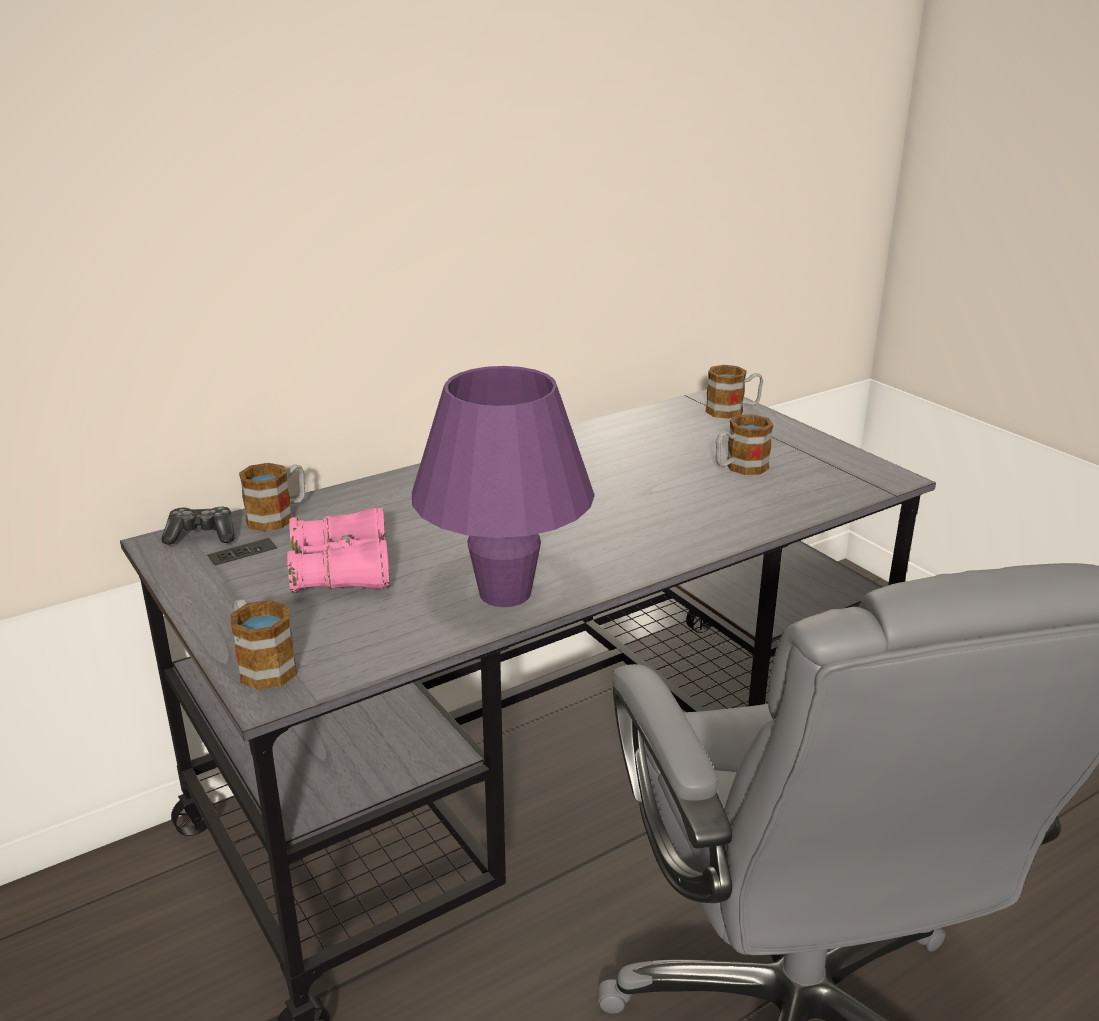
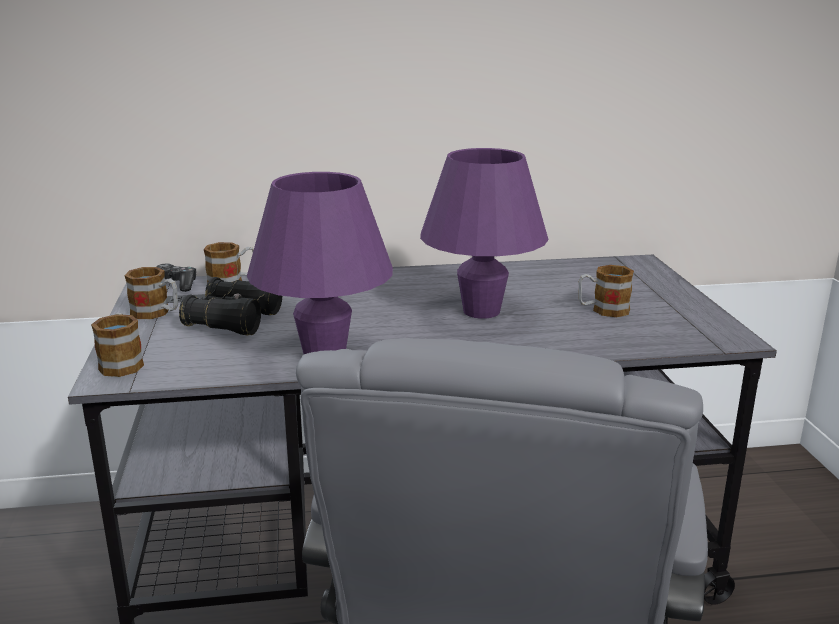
camera: 25 degrees right, 5 degrees down
(342, 571) = (234, 320): pink binoculars -> black binoculars
(618, 496) = (481, 311): none -> purple table lamp
(732, 411) = (643, 272): mug -> mug (156, 313)

